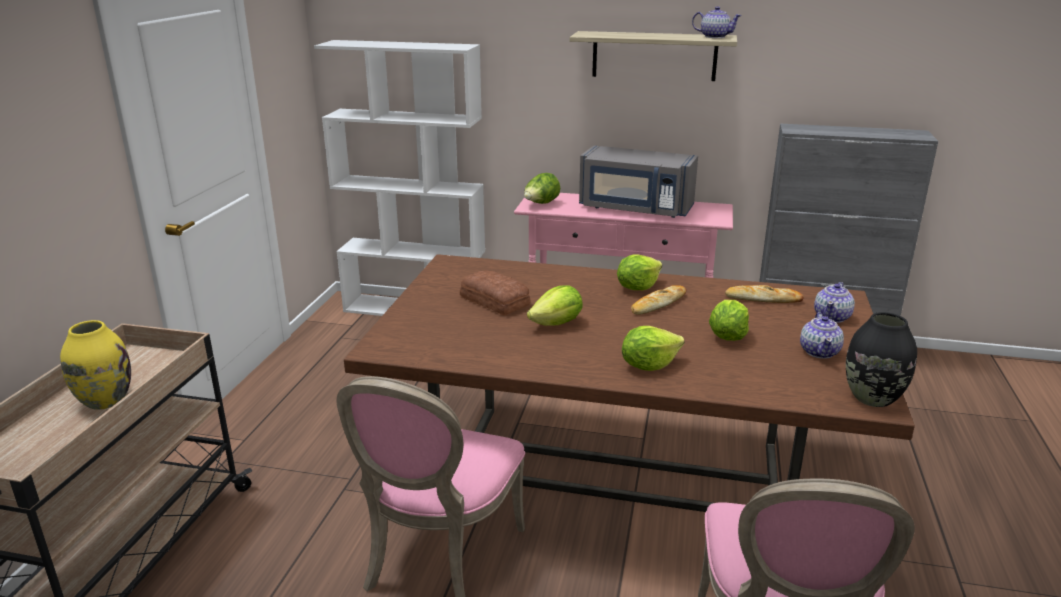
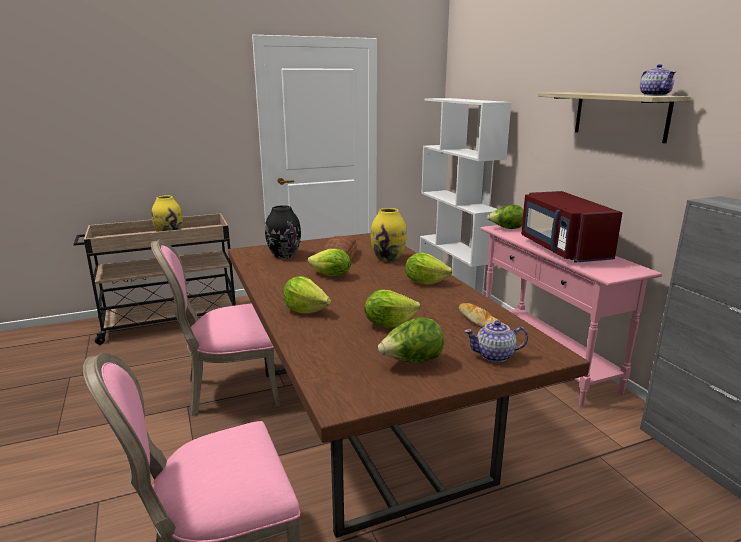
camera: 55 degrees right, 5 degrees down
(542, 281) = (388, 258): none -> yellow vase
(635, 209) = (562, 249): grey microwave -> red microwave
(658, 304) = (407, 293): bread -> none
(819, 352) = (412, 362): teapot -> lettuce
(871, 397) = (351, 398): black vase -> black vase (284, 255)

